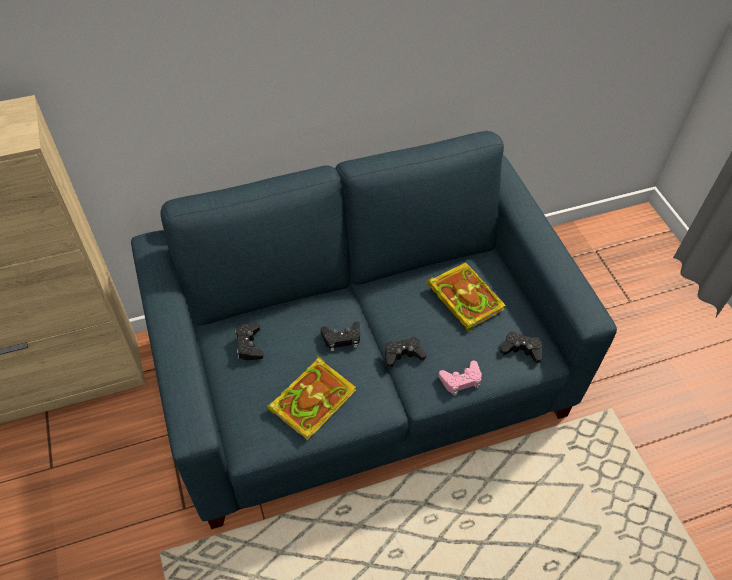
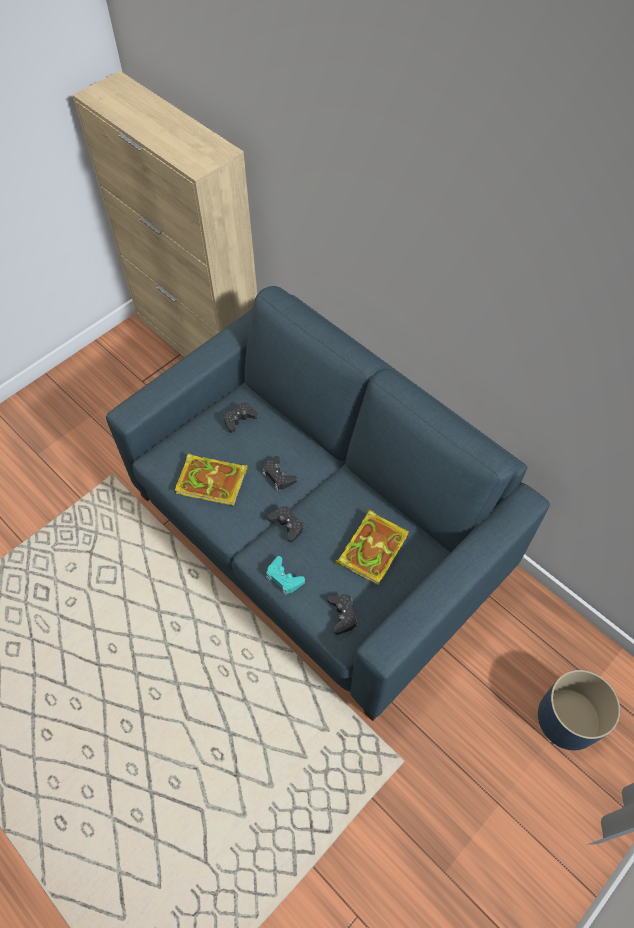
camera: 65 degrees right, 5 degrees up
(461, 380) = (284, 578): pink game controller -> turquoise game controller
(616, 281) = (568, 719): none -> blue planter

